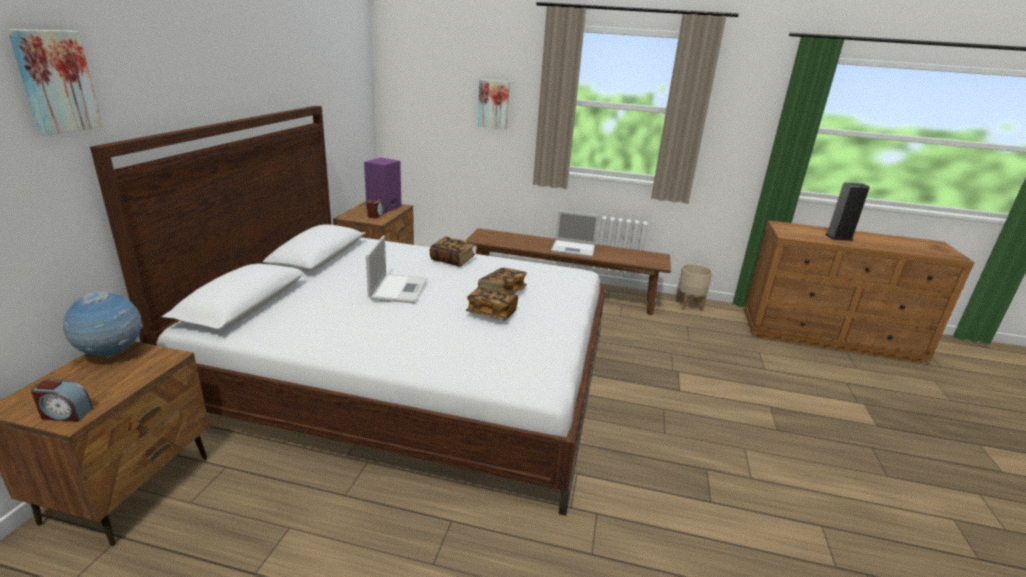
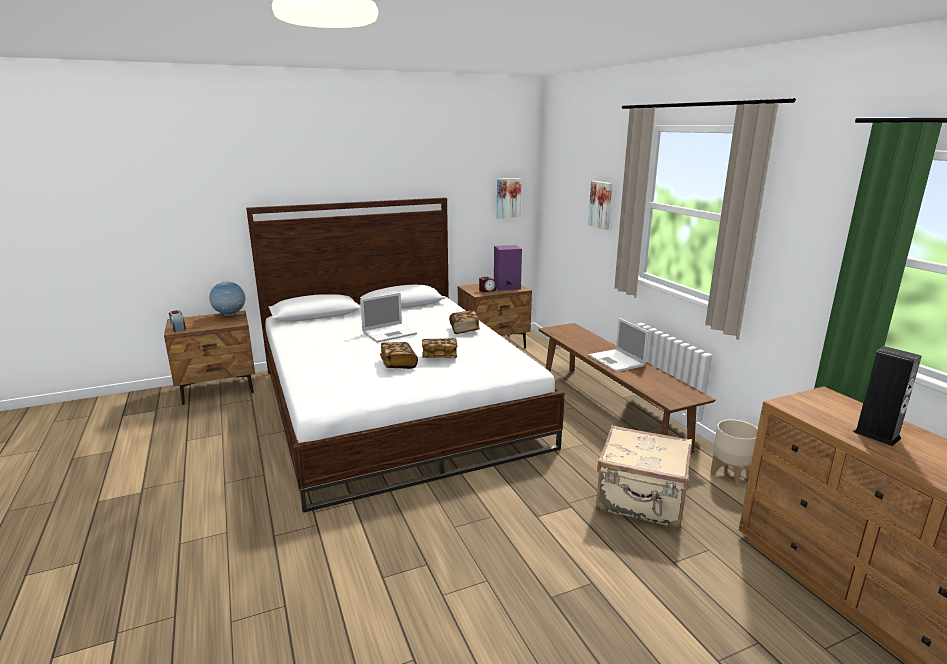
camera: 55 degrees right, 5 degrees down
(55, 81) = (236, 174): picture -> picture (508, 198)
(692, 345) = (641, 501): none -> beige suitcase

